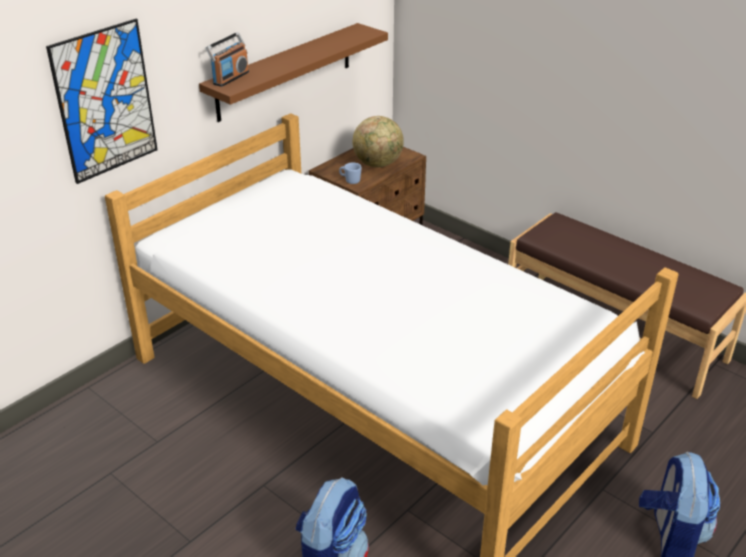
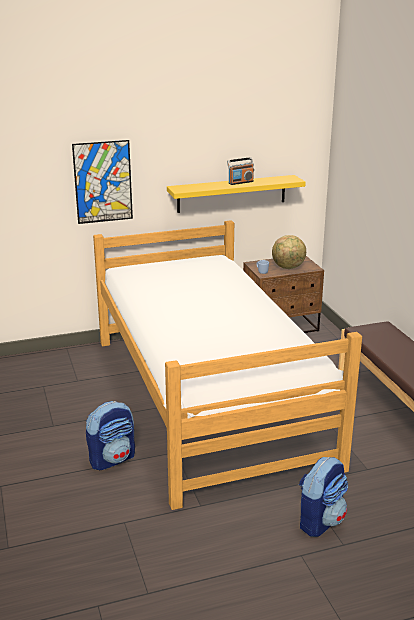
camera: 30 degrees right, 10 degrees down
(230, 78) = (185, 186): radio -> radio (240, 182)
(285, 72) = (231, 193): brown shelf -> yellow shelf

